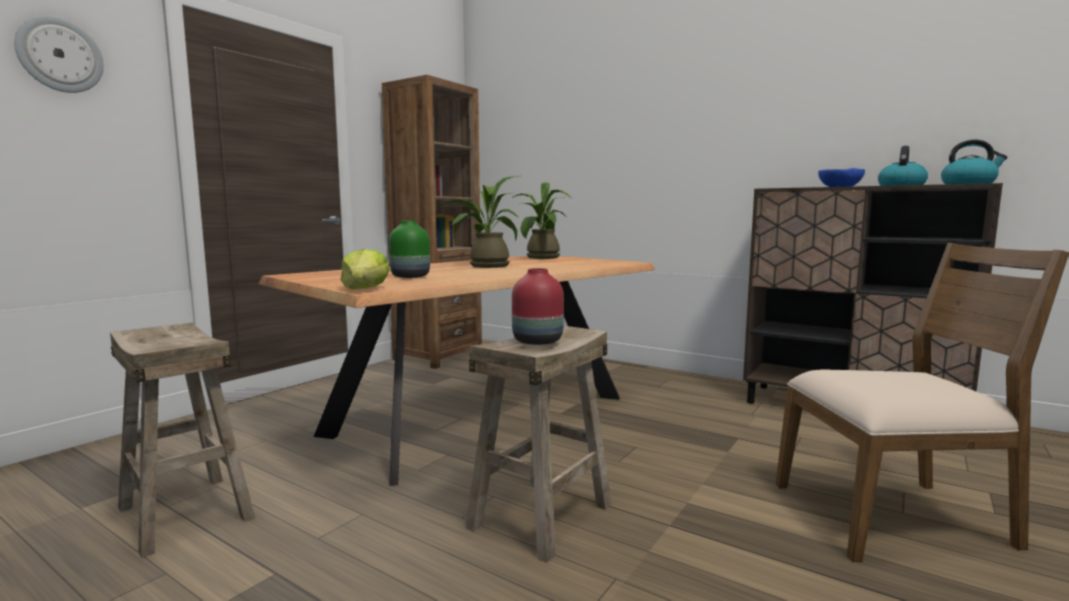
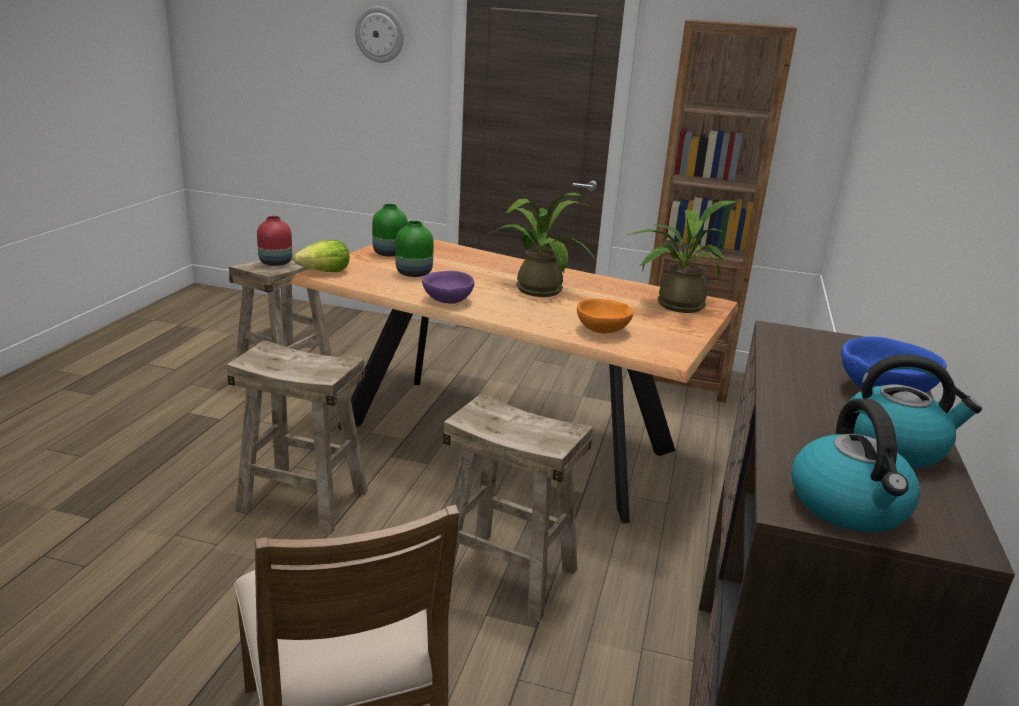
camera: 70 degrees right, 15 degrees up
(332, 278) = (389, 253): none -> green vase
(496, 275) = (447, 300): none -> purple bowl
(538, 341) = (292, 362): red vase -> red vase (276, 263)
(582, 264) = (602, 330): none -> orange bowl
(677, 439) = (506, 574): none -> beige stool

